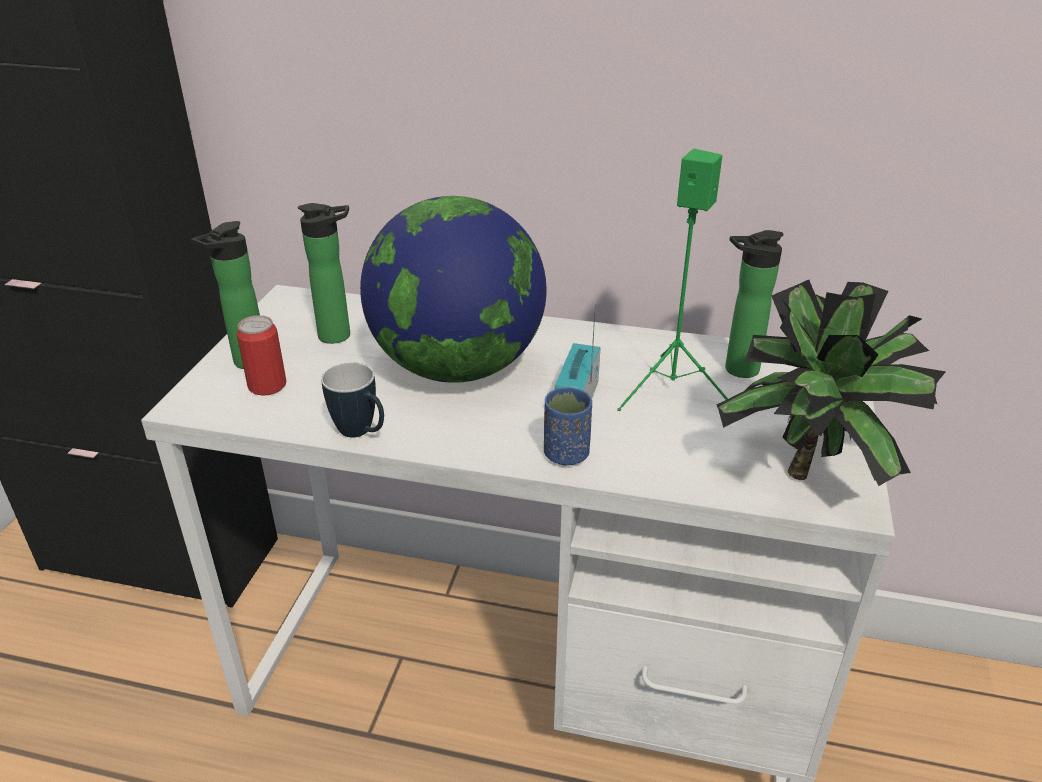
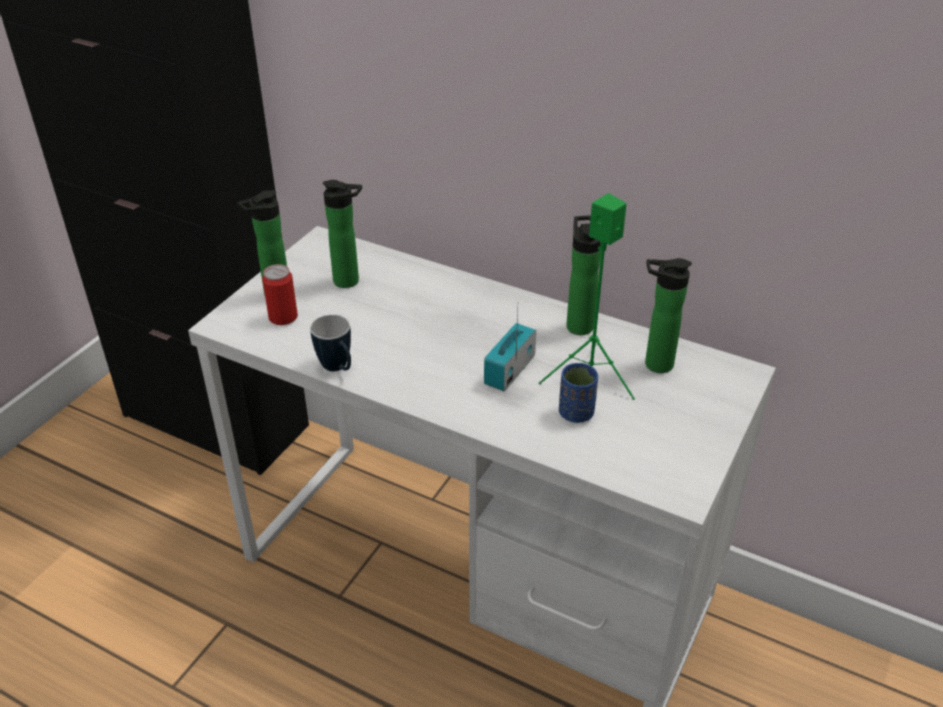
camera: 15 degrees right, 5 degrees up
(458, 367) = (430, 325): globe -> none
(566, 454) = (482, 413): blue cup -> blue cup (576, 413)
(631, 342) = (578, 324): none -> bottle
(813, 475) = (665, 465): potted plant -> none

